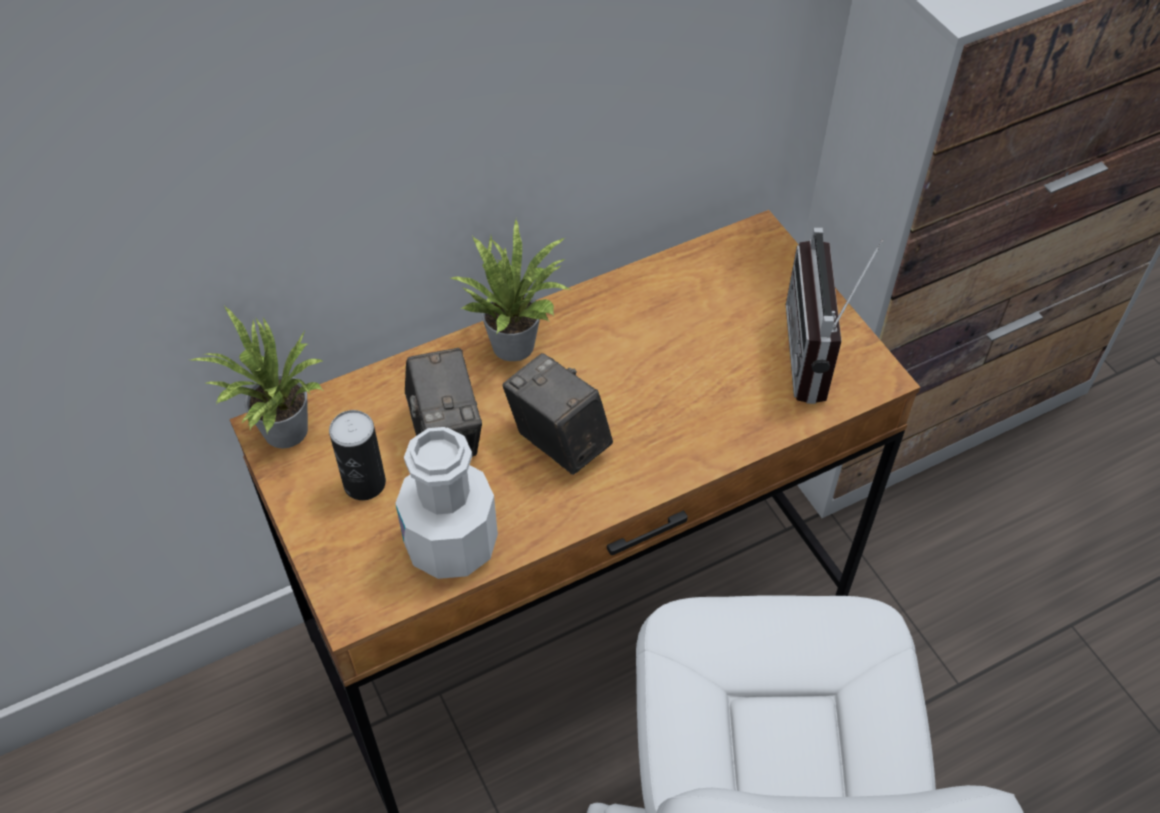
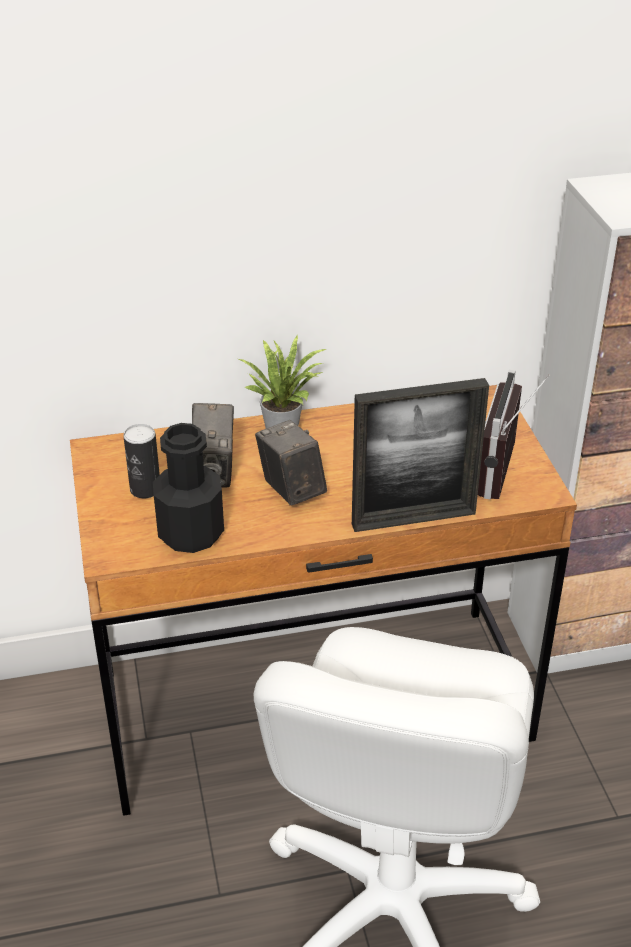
camera: 15 degrees right, 15 degrees down
(280, 434) = (100, 453): potted plant -> none
(451, 544) = (191, 533): white bottle -> black bottle
(730, 455) = (413, 519): none -> picture frame

